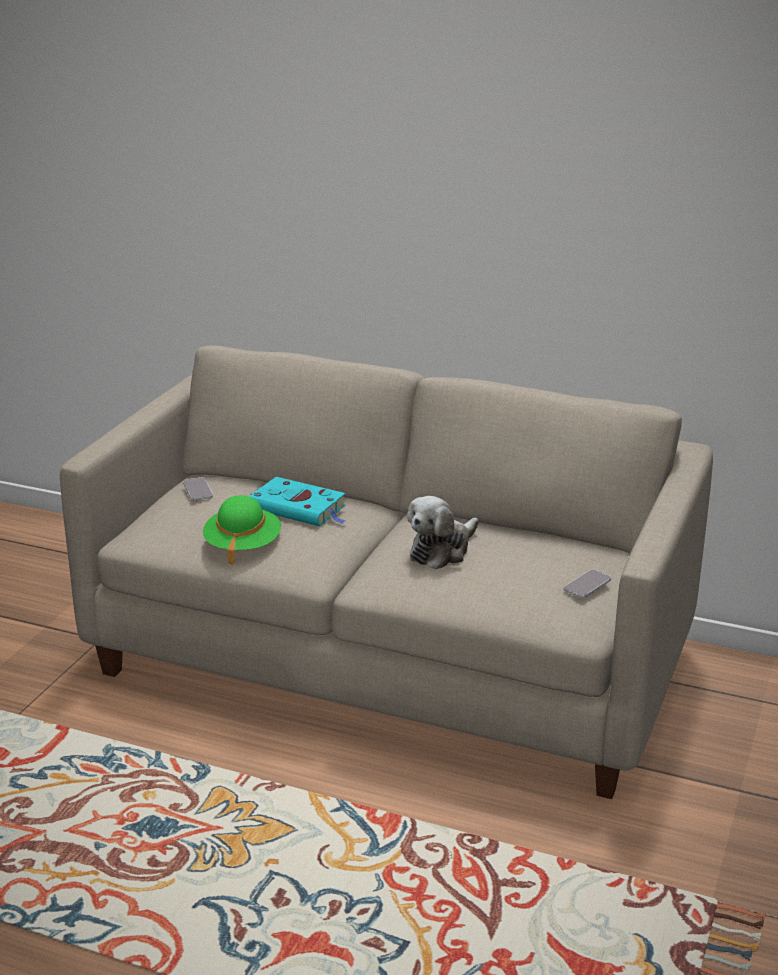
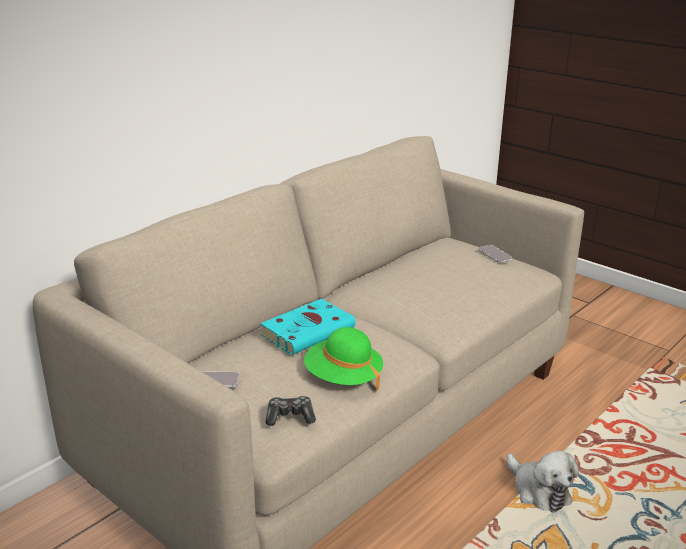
camera: 70 degrees left, 0 degrees up
(164, 533) = (290, 417): none -> game controller
(442, 550) = (419, 290): plush toy -> plush toy (538, 491)

